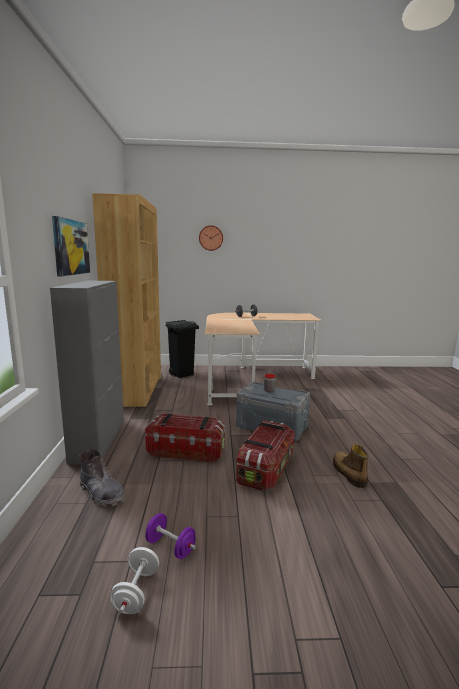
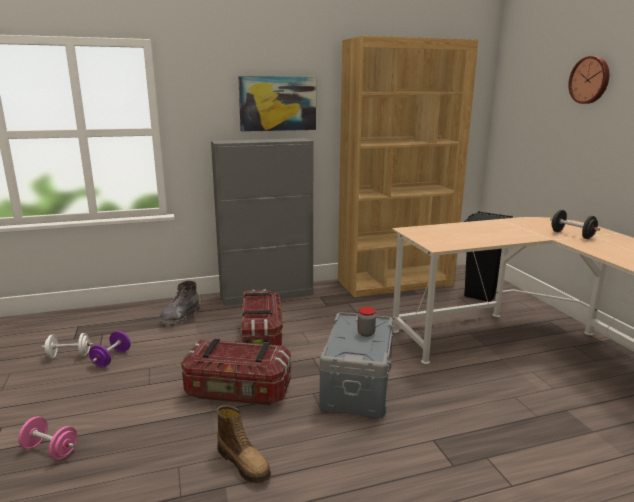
camera: 75 degrees right, 5 degrees up
(338, 580) = (50, 450): none -> pink dumbbell
(347, 473) = (244, 463): boot -> boot turned 75 degrees clockwise

